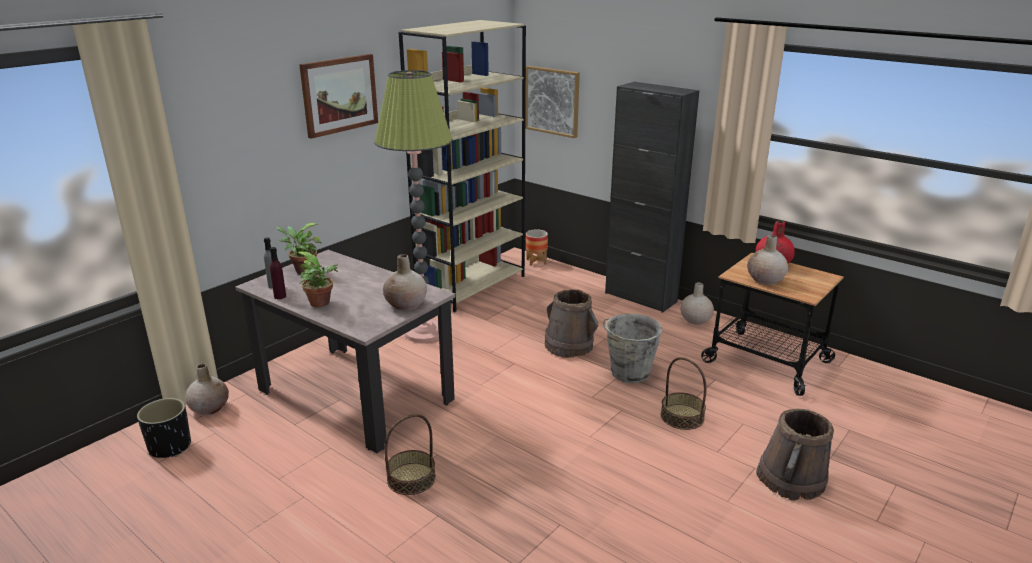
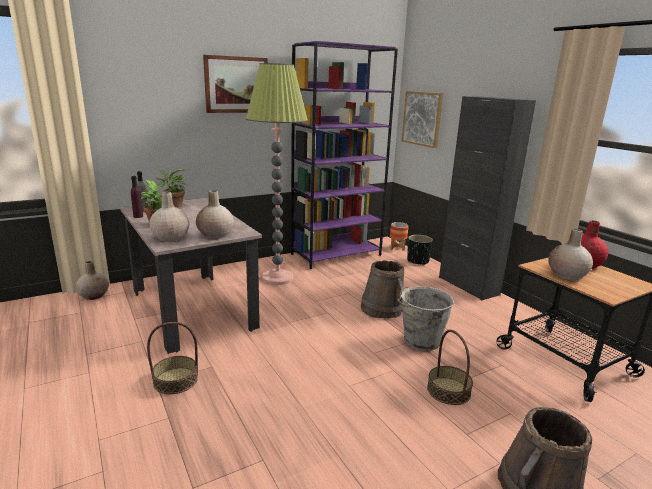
camera: 20 degrees right, 5 degrees down
(170, 447) = (45, 314): black planter -> black planter (418, 261)
(471, 285) = (336, 254): beige bookcase -> purple bookcase
(695, 320) = (509, 312): beige vase -> beige vase (170, 238)

